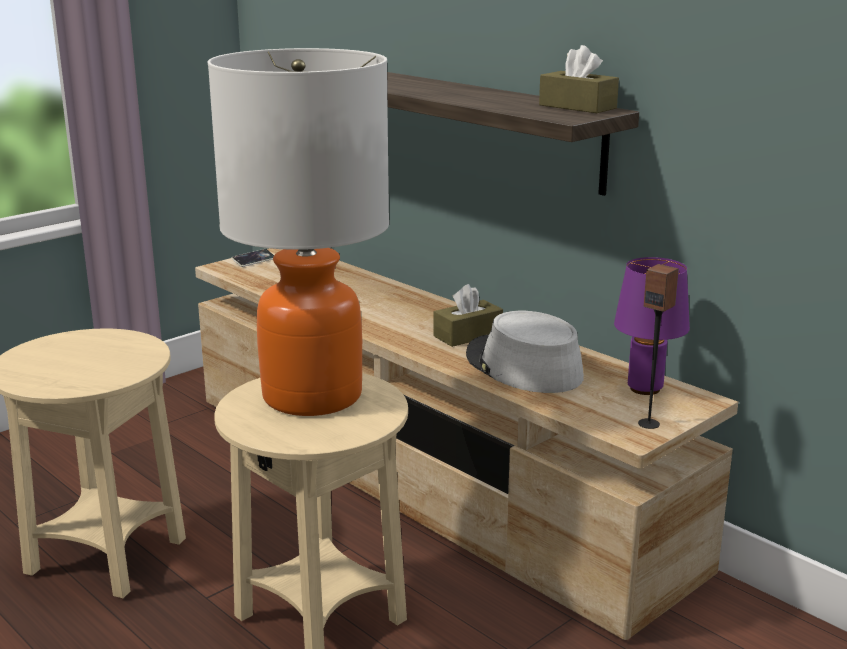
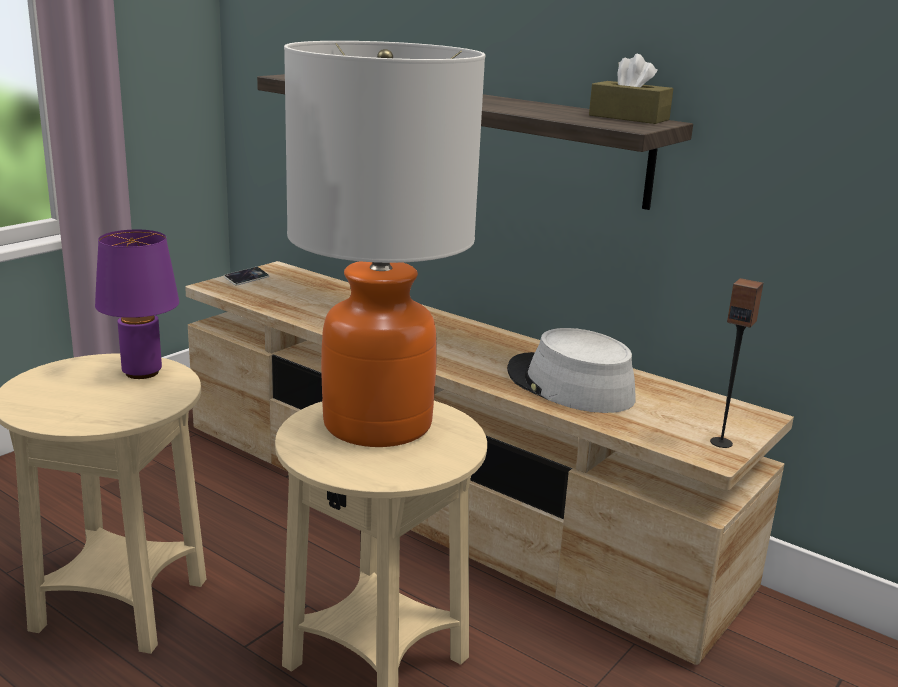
camera: 10 degrees left, 0 degrees up
(468, 335) = (499, 354): brown tissue box -> none
(645, 388) = (700, 405): purple table lamp -> purple table lamp (143, 372)

